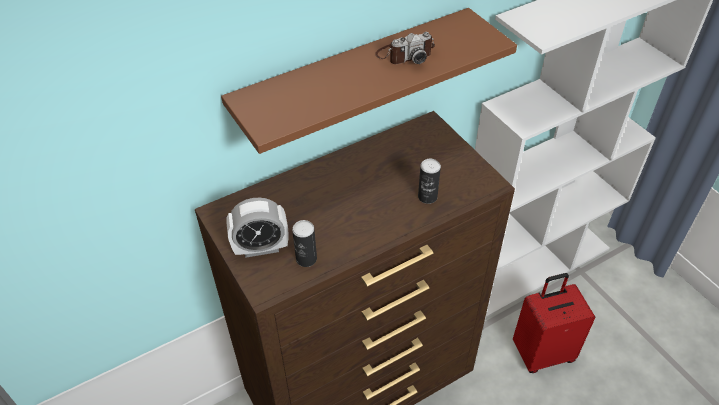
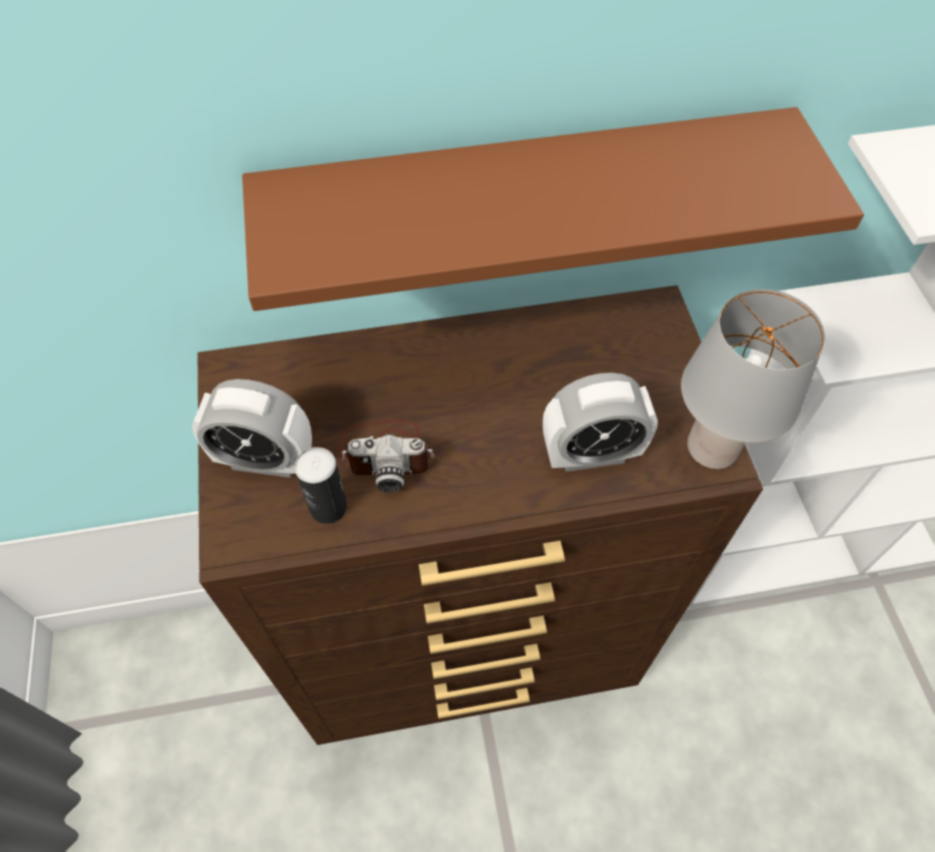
camera: 20 degrees right, 10 degrees up
(404, 54) = (620, 177): camera -> camera (387, 453)
(427, 197) = (591, 454): can -> alarm clock
(483, 178) = (710, 448): none -> grey table lamp
(542, 352) = (760, 692): red suitcase -> none

